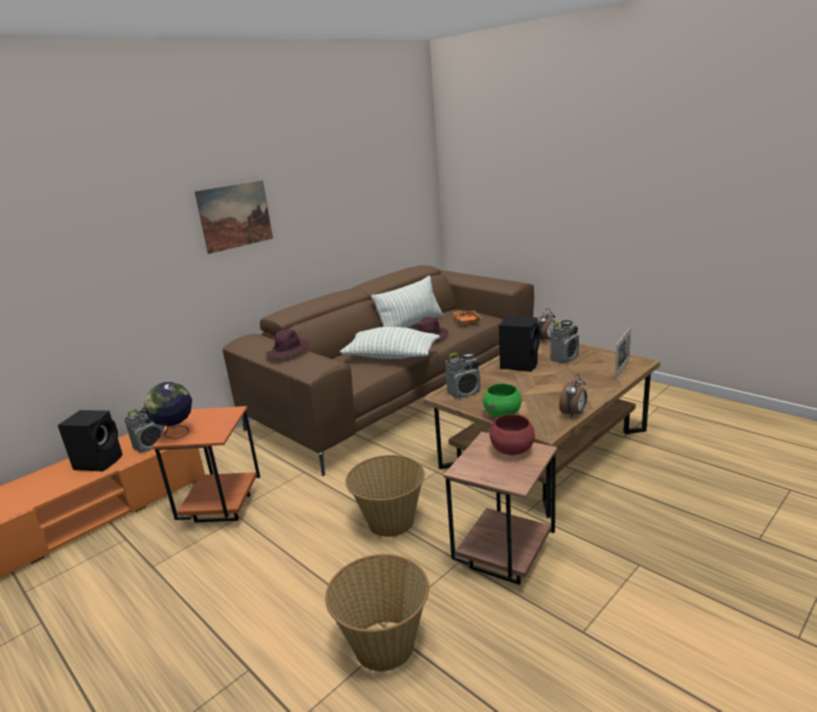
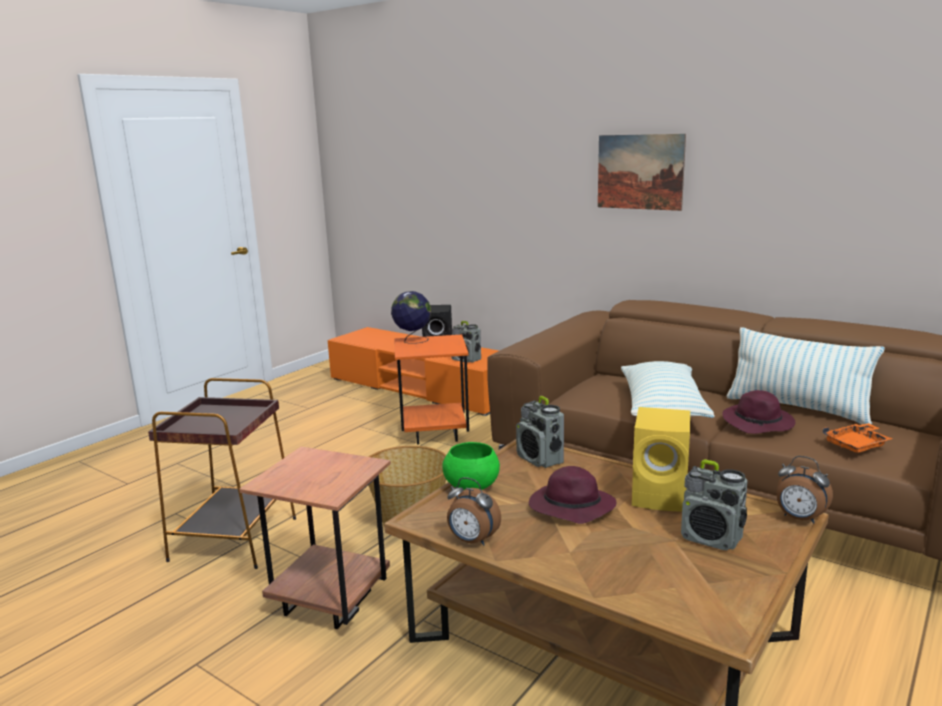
camera: 80 degrees right, 5 degrees down
(288, 352) = (559, 333): purple hat -> purple hat (570, 508)
(384, 644) = (233, 539): basket -> brown side table
(511, 450) = (337, 478): red bowl -> none
(520, 364) = (662, 496): black speaker -> yellow speaker
(622, 370) = (675, 602): picture frame -> none

